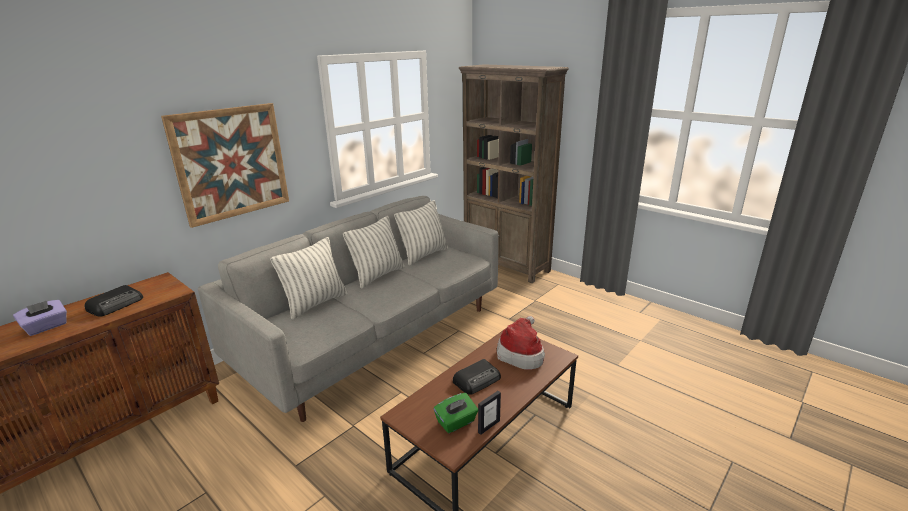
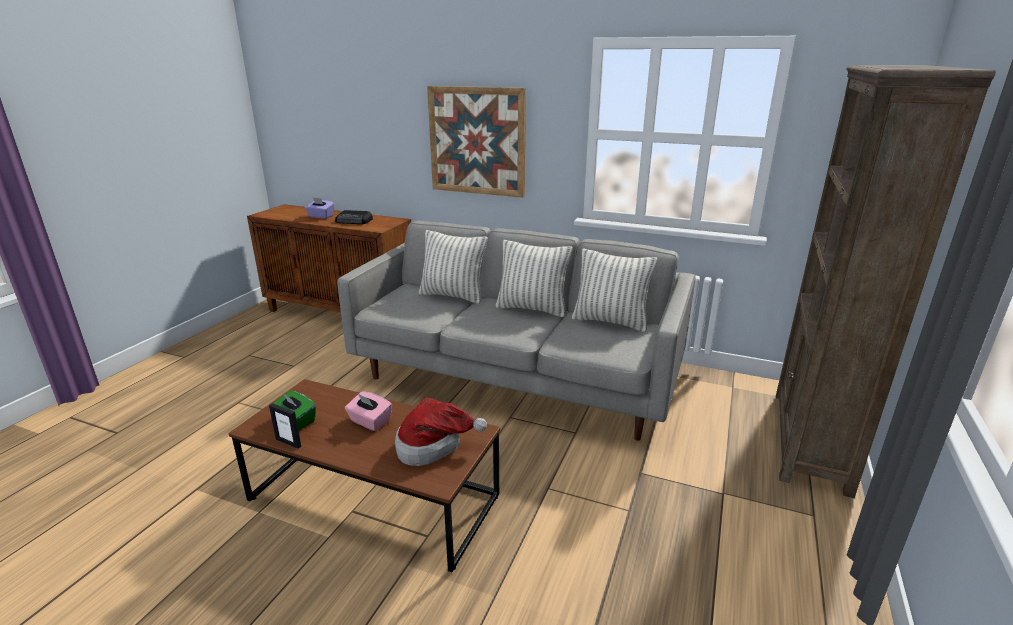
camera: 70 degrees right, 0 degrees up
(477, 380) = (369, 422): radio -> pink tissue box

